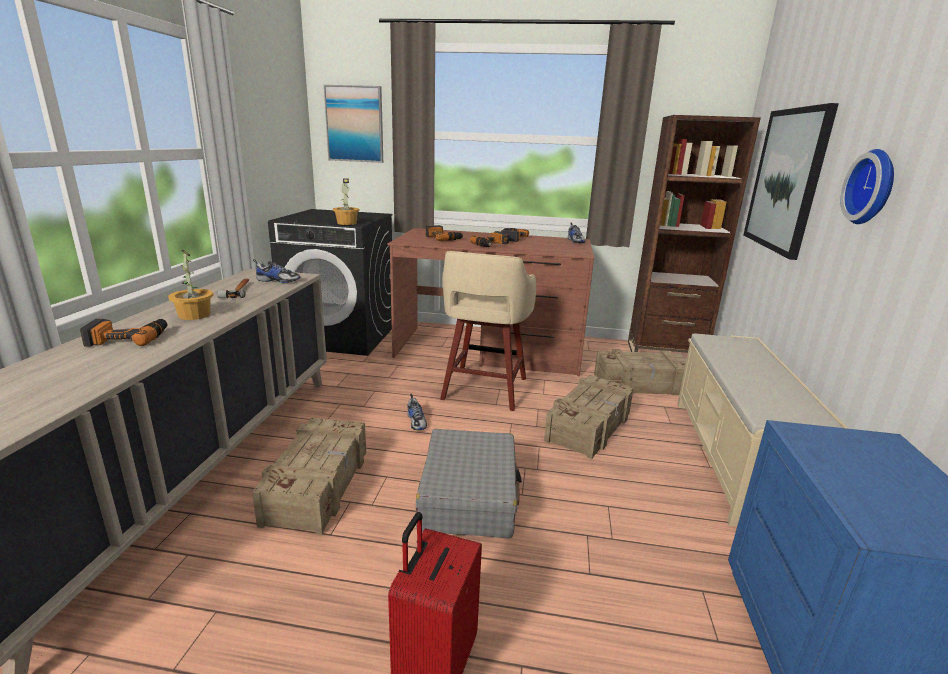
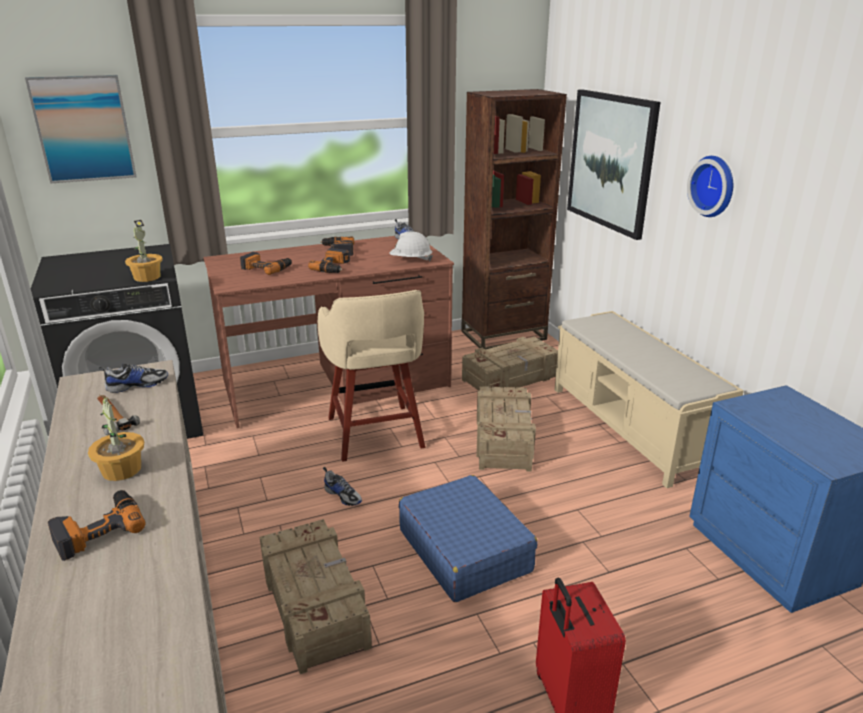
camera: 30 degrees left, 5 degrees up
(469, 496) = (464, 550): grey suitcase -> blue suitcase
(558, 250) = (410, 260): none -> white hard hat

